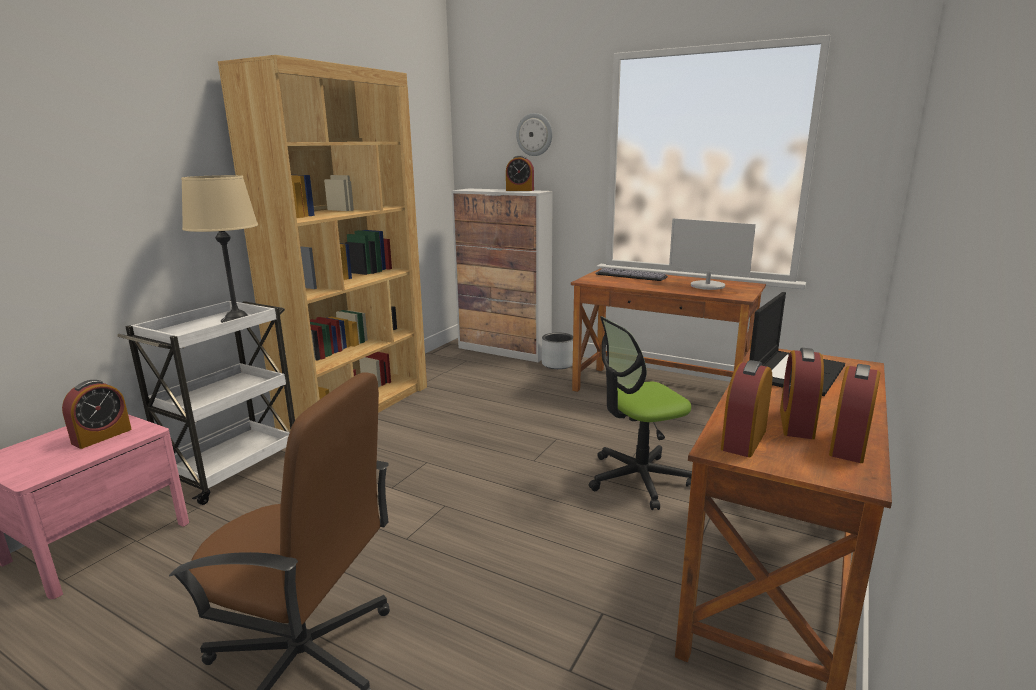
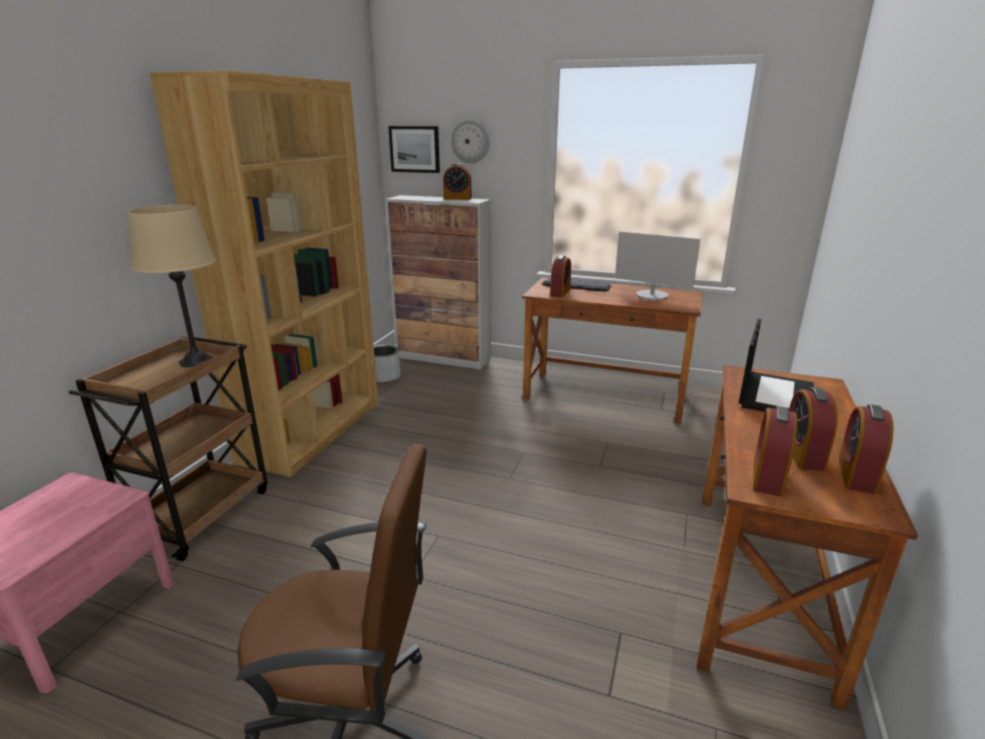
camera: 10 degrees left, 5 degrees up
(102, 436) = (73, 509): alarm clock -> alarm clock (560, 292)
(233, 467) = (202, 513): white cart -> brown cart
(483, 144) = (415, 149): none -> picture
(558, 364) = (501, 370): grey planter -> grey planter (384, 377)
(638, 479) = (612, 489): office chair -> none

